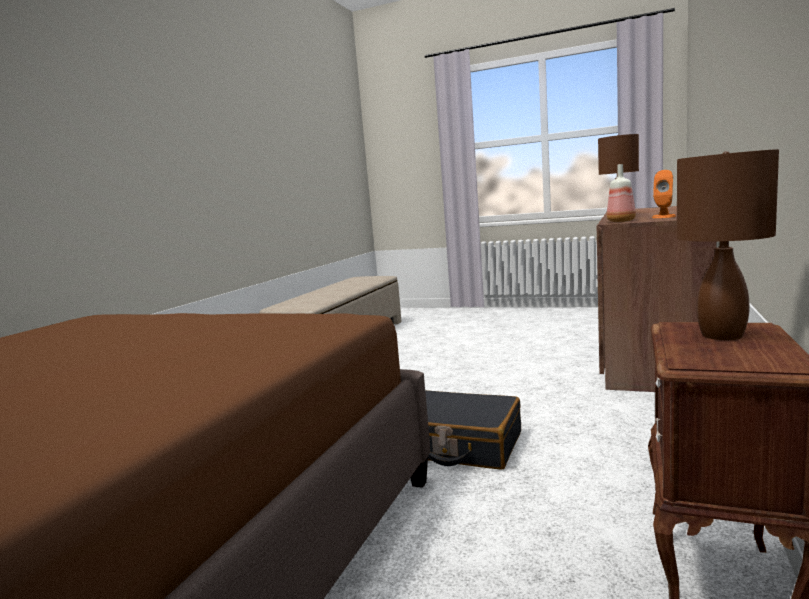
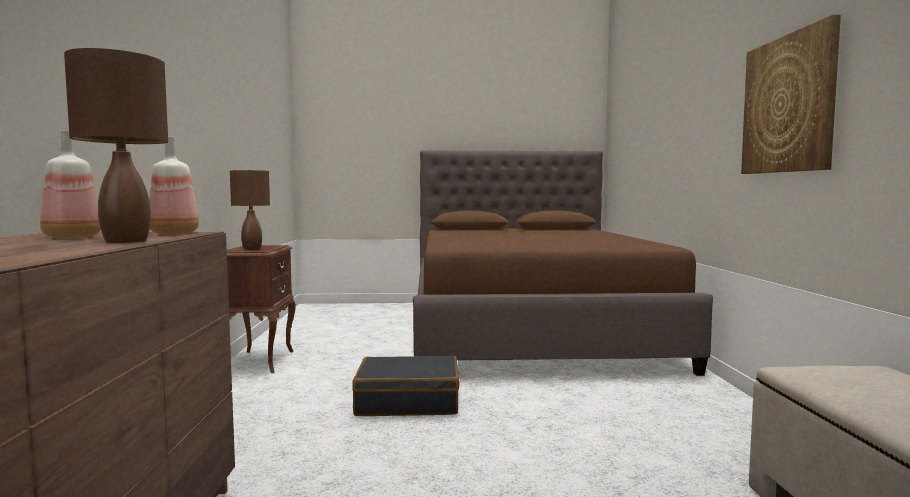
camera: 155 degrees right, 5 degrees down
(152, 163) = (788, 104): none -> picture
(663, 216) = (70, 237): orange speaker -> bottle

